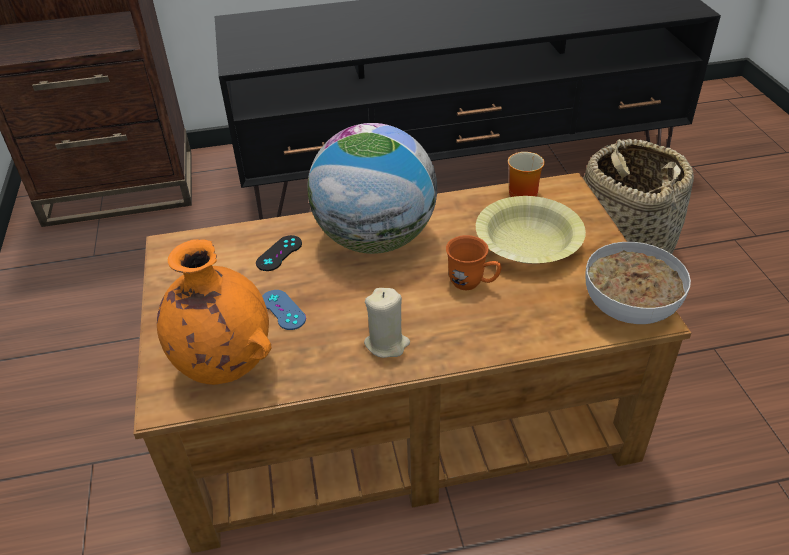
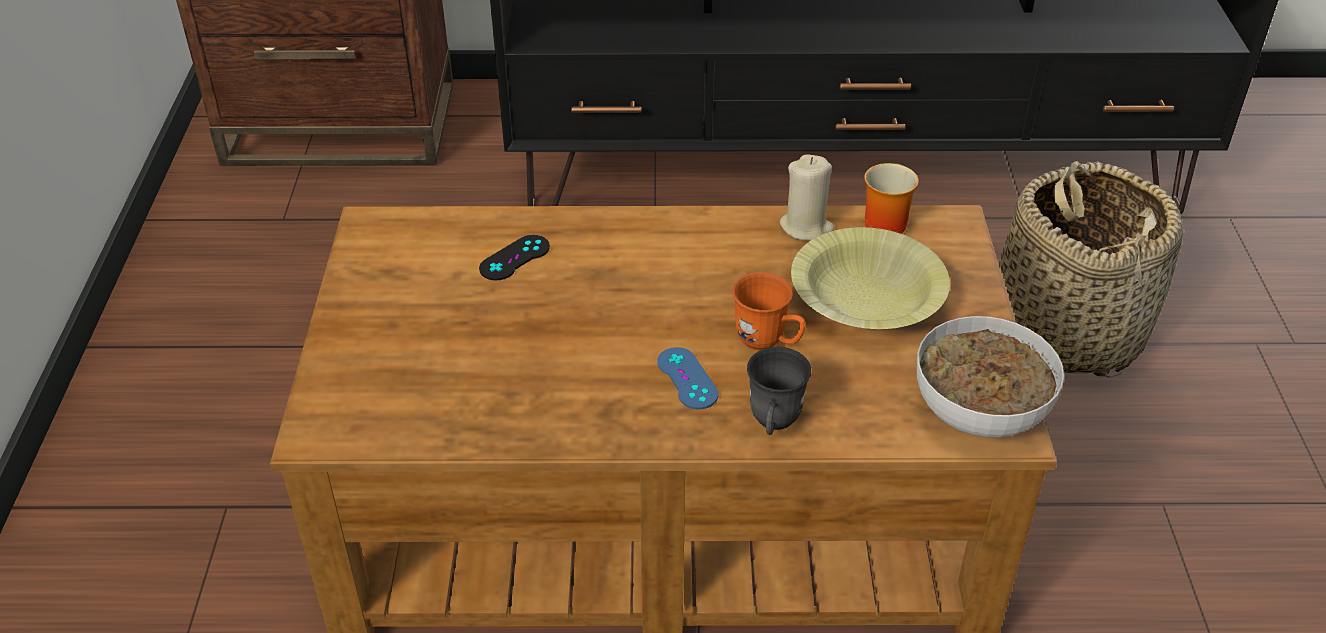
camera: 10 degrees right, 0 degrees up
(225, 368) = (403, 400): orange vase -> none
(283, 310) = (499, 336): blue game controller -> blue game controller (687, 378)
(375, 239) = (652, 258): globe -> none
(387, 344) = (625, 405): beige candle -> beige candle (806, 227)
(494, 339) = (773, 424): none -> grey mug

